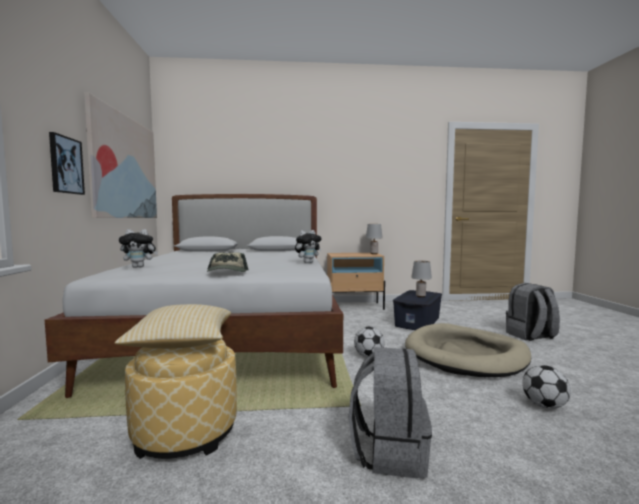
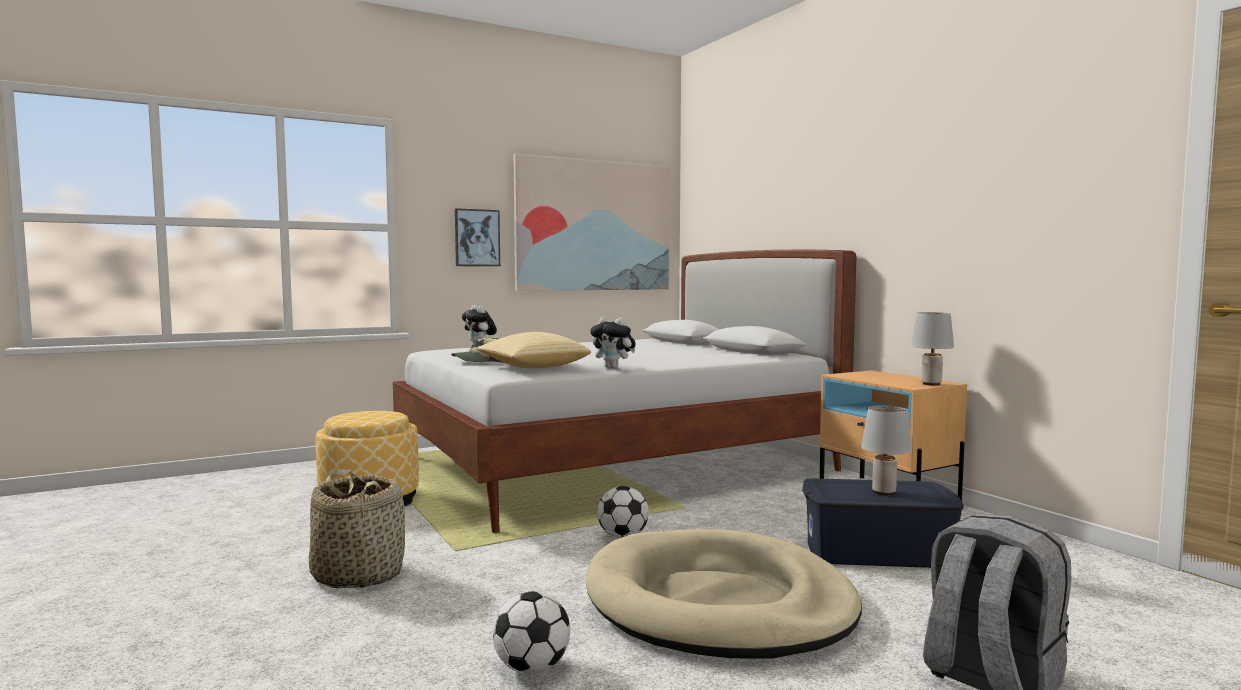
camera: 65 degrees right, 0 degrees up
(181, 344) = (367, 415): pillow -> pillow (532, 368)
(389, 452) = (359, 574): grey backpack -> basket

